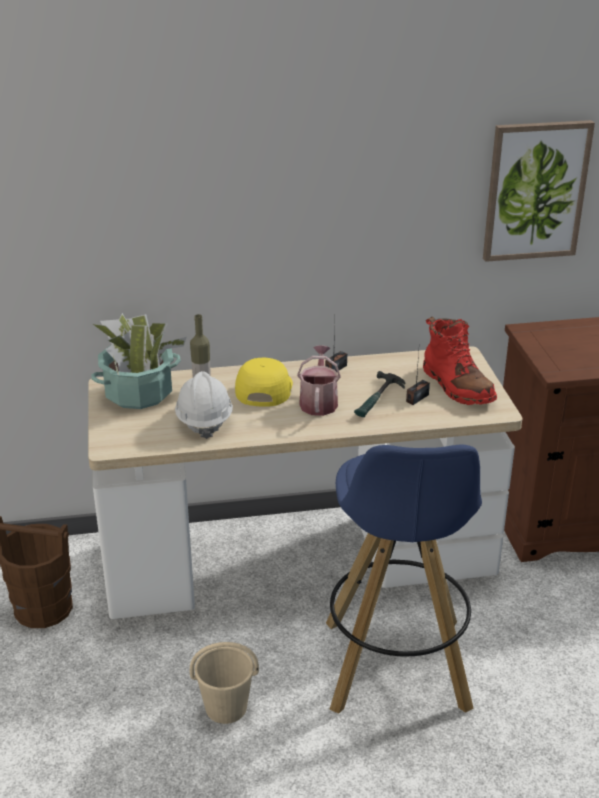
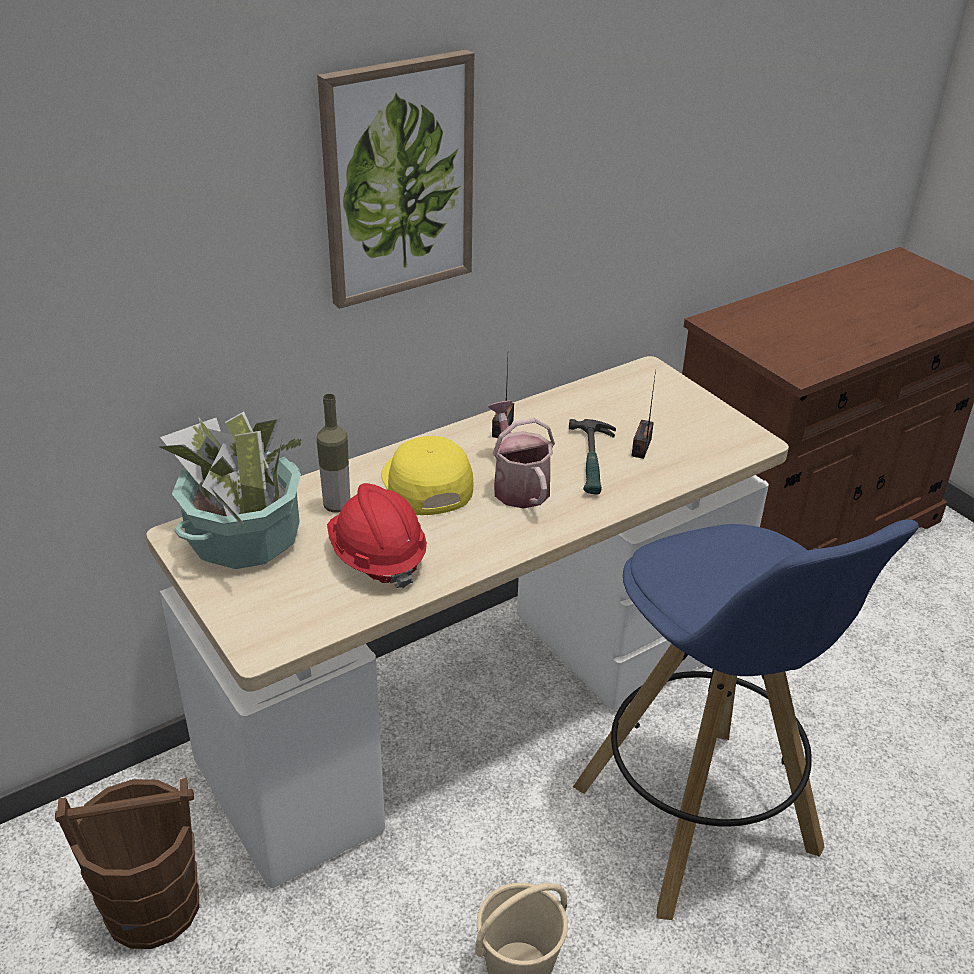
camera: 25 degrees left, 5 degrees up
(204, 420) = (377, 557): white hard hat -> red hard hat
(457, 386) = (675, 418): red boot -> none
(535, 191) = (721, 127): picture -> picture (397, 179)

